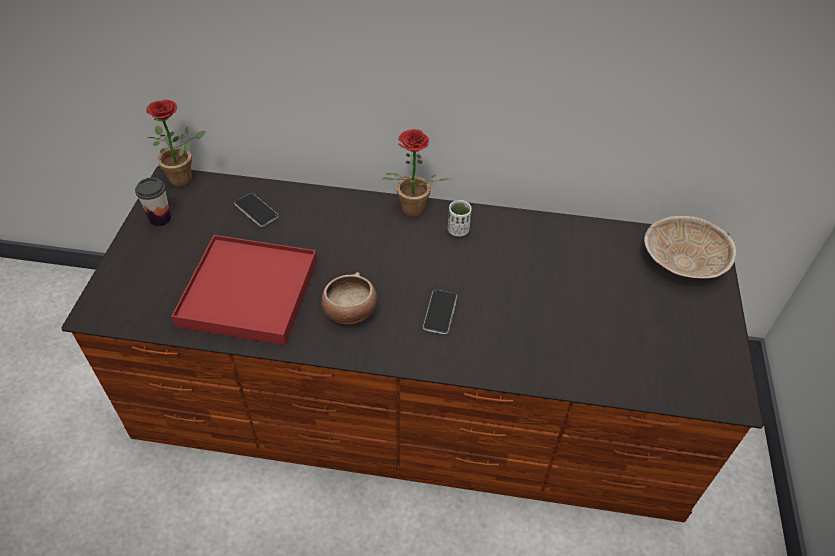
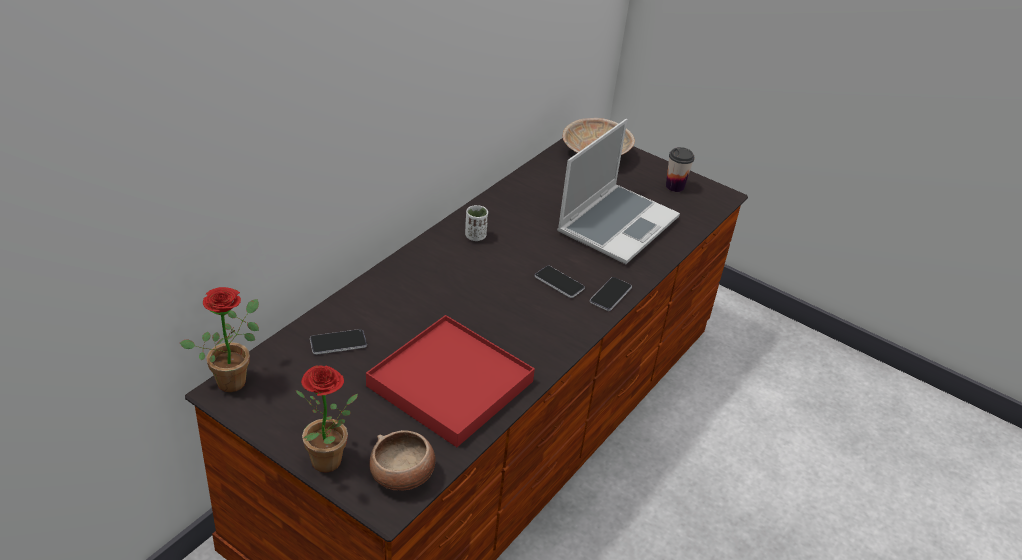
camera: 65 degrees left, 10 degrees down
(160, 218) = (284, 416): cup -> cup (675, 186)
(350, 312) = (522, 330): bowl -> bowl (402, 476)
(410, 212) = (430, 252): potted plant -> potted plant (329, 465)
(453, 358) = (610, 295): none -> phone
(576, 323) = (617, 224): none -> laptop

